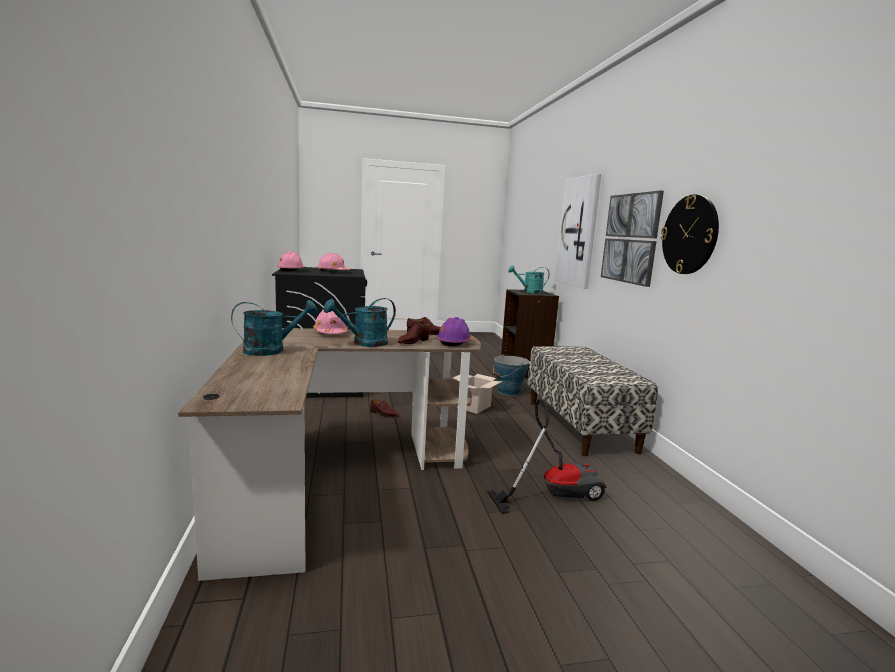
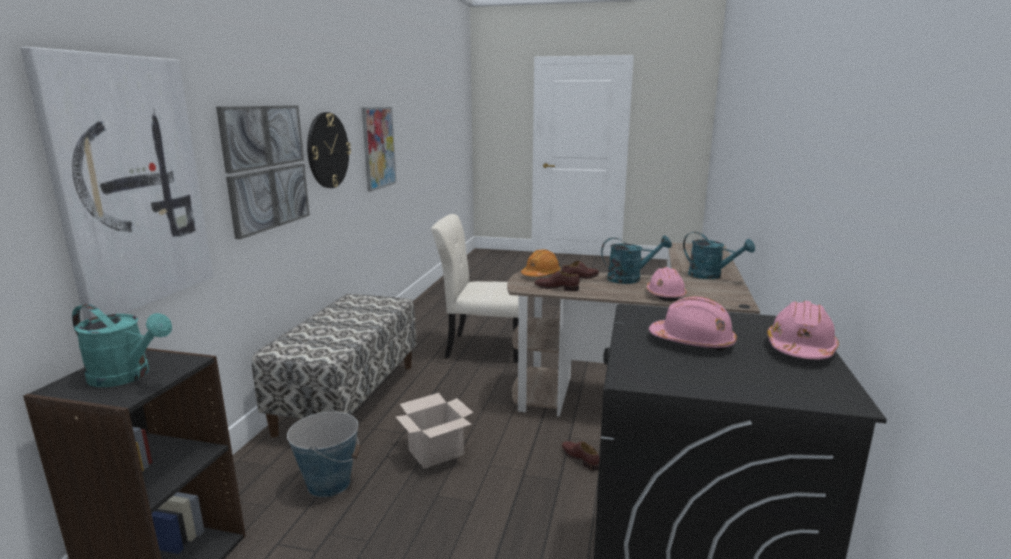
camera: 155 degrees left, 5 degrees up
(272, 350) = (711, 276): turquoise watering can -> turquoise watering can turned 135 degrees counterclockwise
(454, 342) = (541, 274): purple hard hat -> orange hard hat
(554, 493) = (482, 347): vacuum cleaner -> beige chair
(794, 247) = (378, 147): none -> picture

